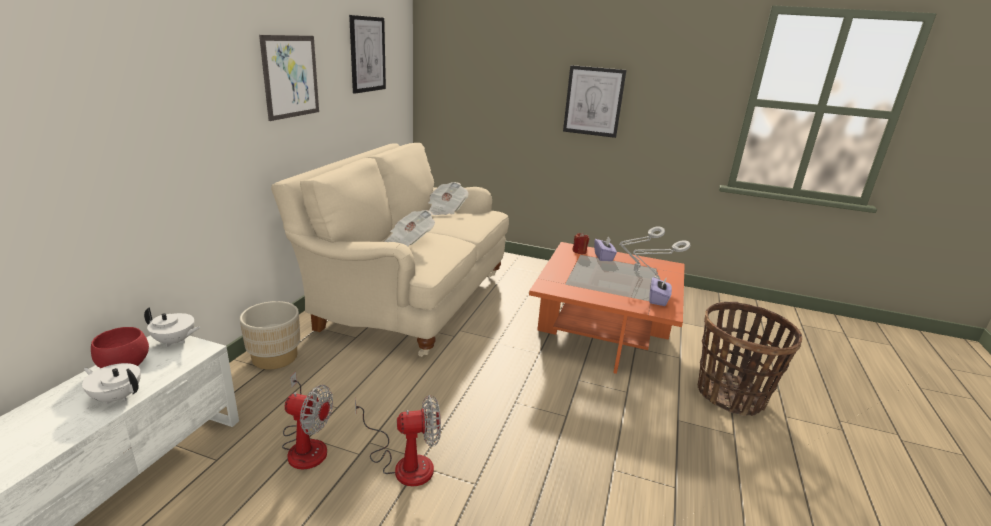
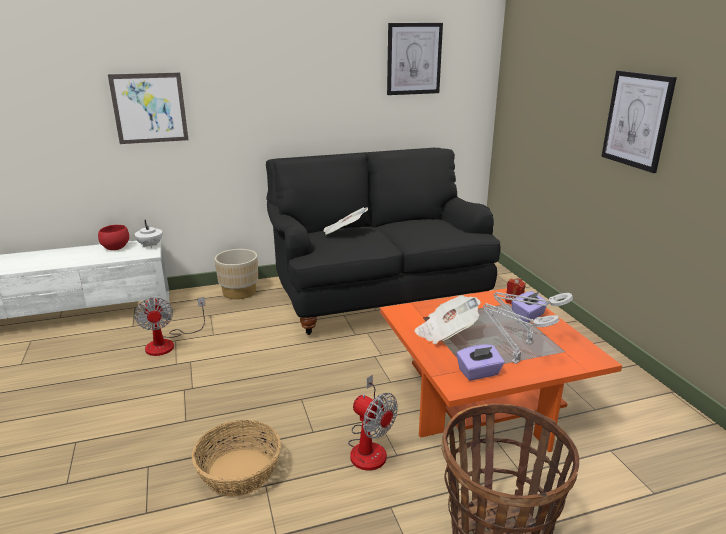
camera: 55 degrees right, 0 degrees up
(117, 397) = (89, 259): white teapot -> none
(291, 76) = (303, 77): picture -> picture (149, 108)
(404, 463) = (182, 383): fan -> fan (369, 447)
(409, 299) = (377, 295): beige sofa -> black sofa
(446, 210) = (434, 220): newspaper -> newspaper (446, 333)
(584, 477) = (240, 471): none -> basket

